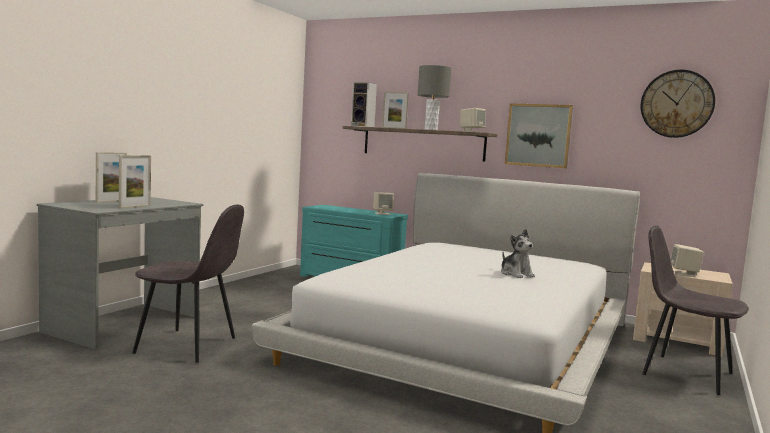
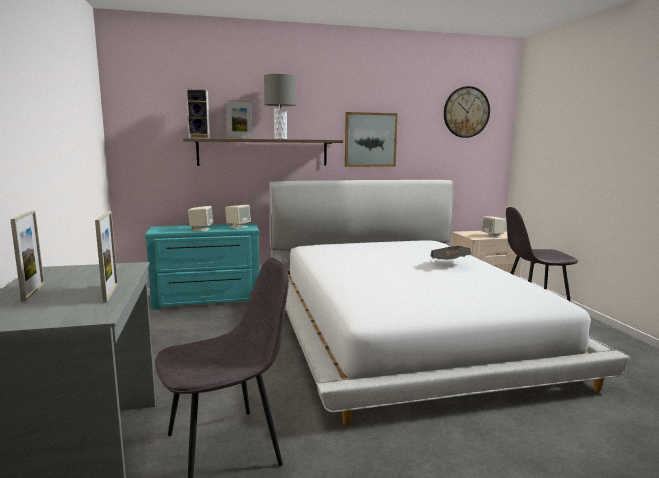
camera: 40 degrees left, 5 degrees up
(471, 132) = (319, 139): beige speaker -> beige speaker (201, 229)
(516, 274) = (449, 264): plush toy -> newspaper

